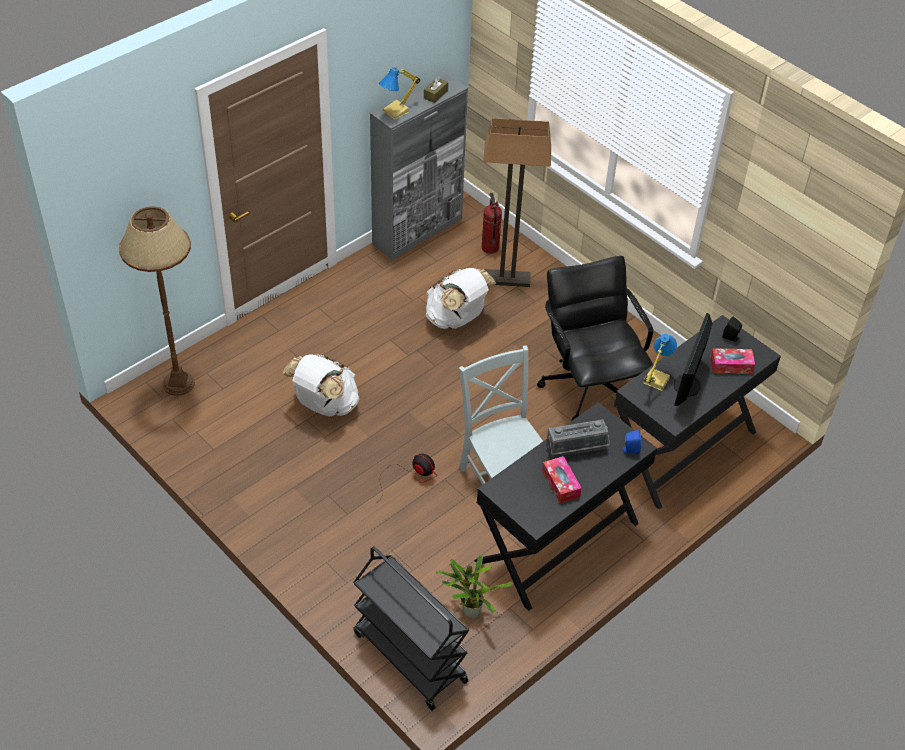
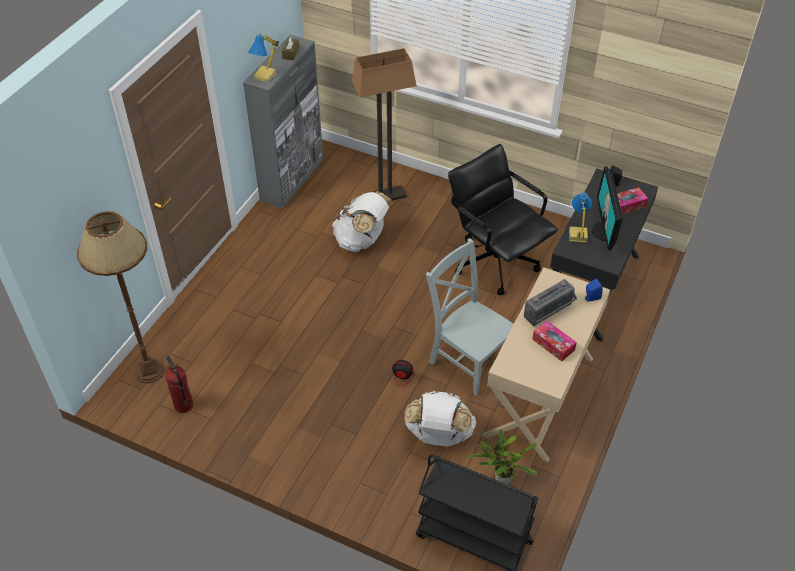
camera: 20 degrees left, 0 degrees up
(324, 405) = (288, 347): white backpack -> white backpack (438, 435)
(489, 248) = (358, 175): fire extinguisher -> fire extinguisher (183, 405)
(558, 542) = (540, 396): black desk -> beige desk

